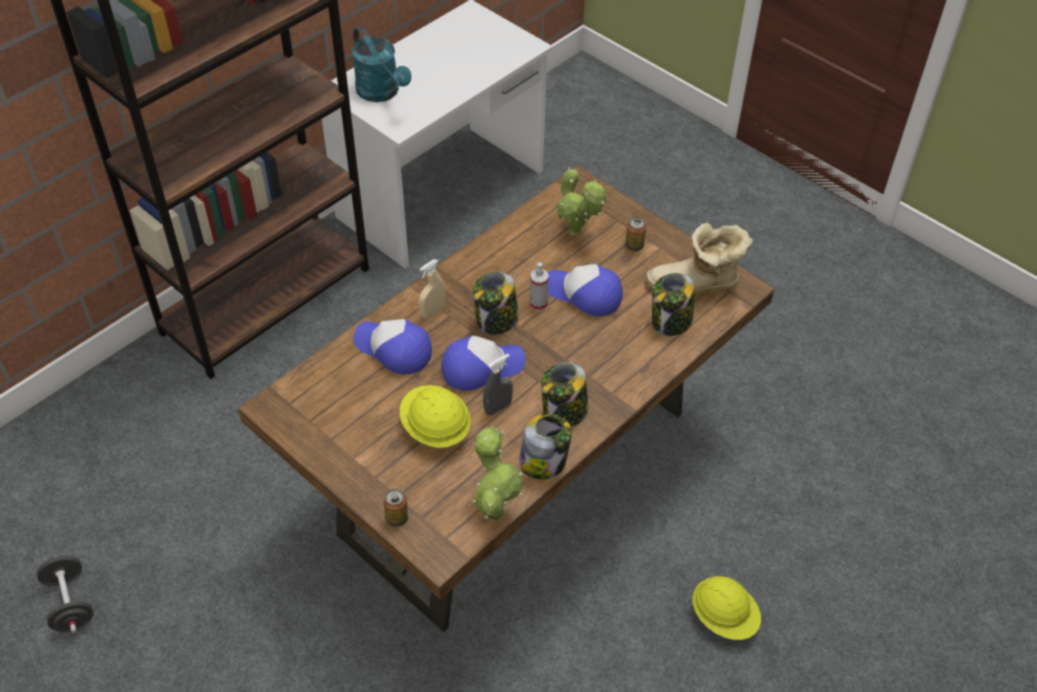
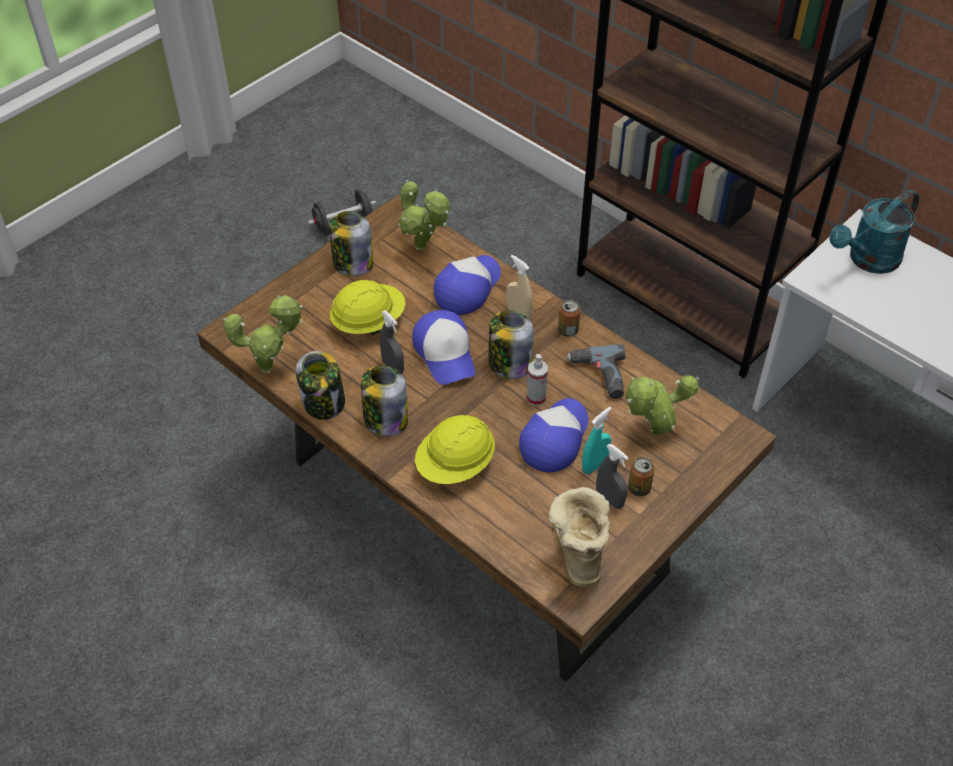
camera: 90 degrees right, 0 degrees up
(330, 384) = (423, 248): none -> potted plant
(397, 518) = (270, 301): can -> can (568, 330)
(514, 262) = (598, 377): none -> power drill
(612, 270) = (594, 465): none -> turquoise spray bottle
(646, 264) = (609, 499): none -> grey spray bottle
(671, 322) = (516, 519): jar -> jar (352, 263)
(724, 617) = (292, 707): yellow hard hat -> yellow hard hat (456, 466)

